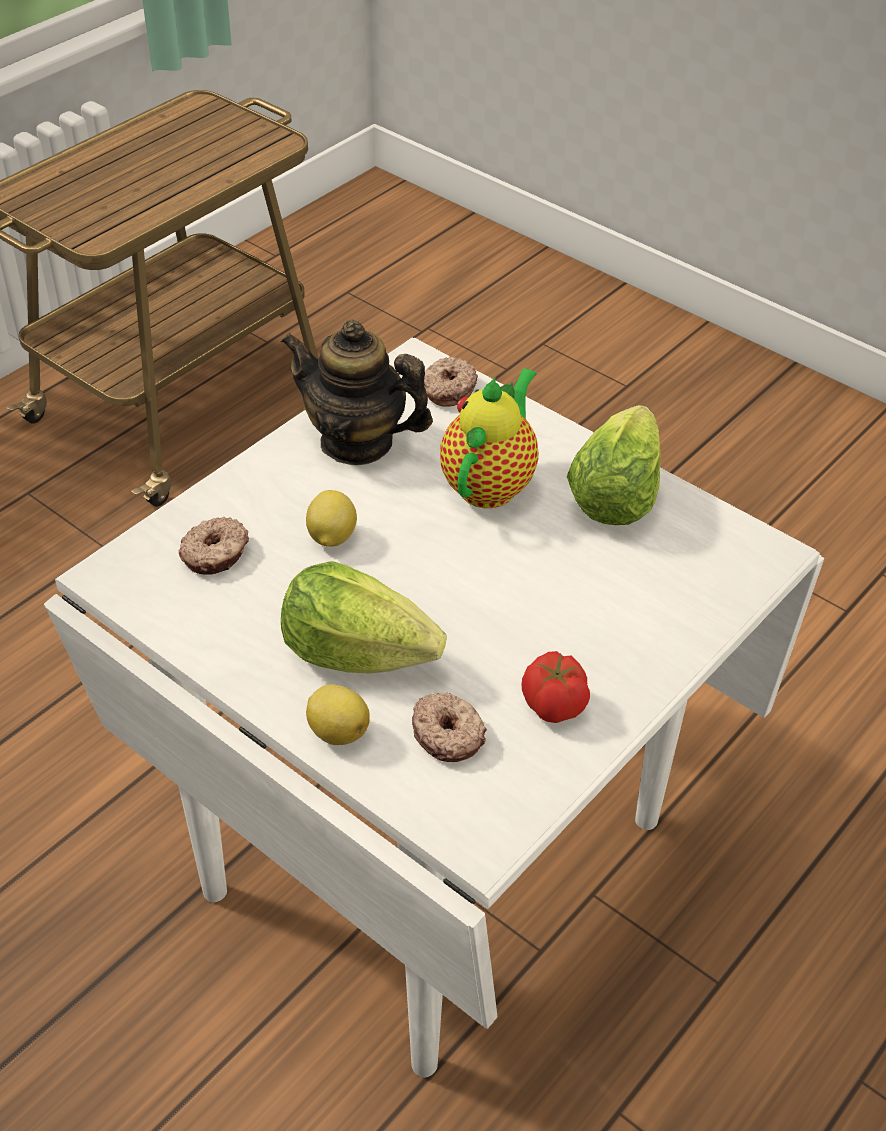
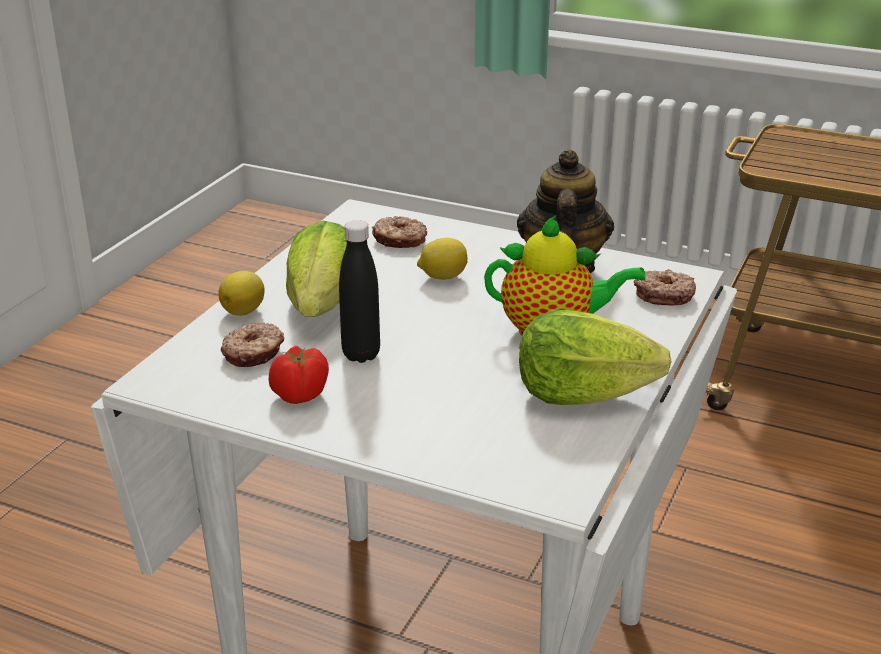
camera: 75 degrees right, 15 degrees down
(484, 640) = (361, 354): none -> black bottle

